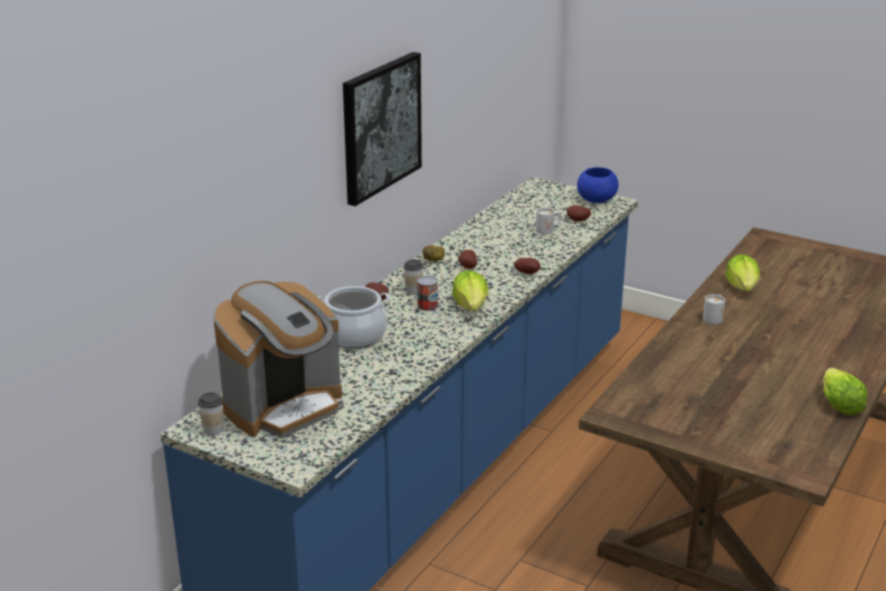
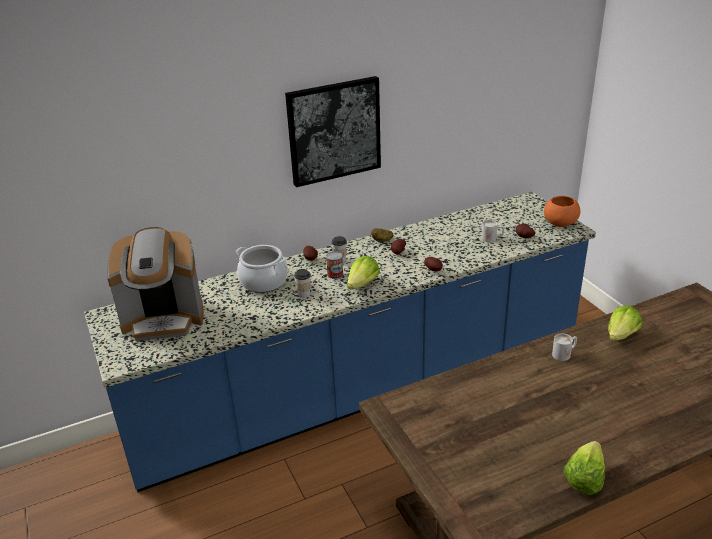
camera: 35 degrees right, 5 degrees up
(213, 430) = (109, 320): cup -> cup (304, 294)
(596, 200) = (560, 223): blue bowl -> orange bowl

